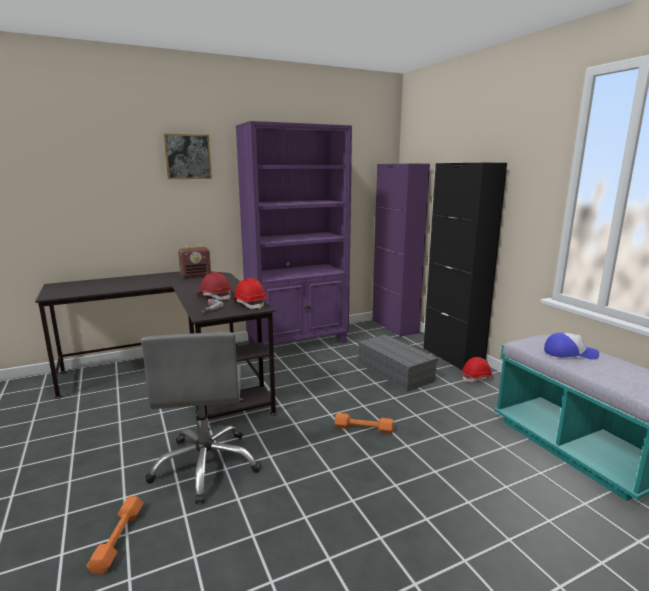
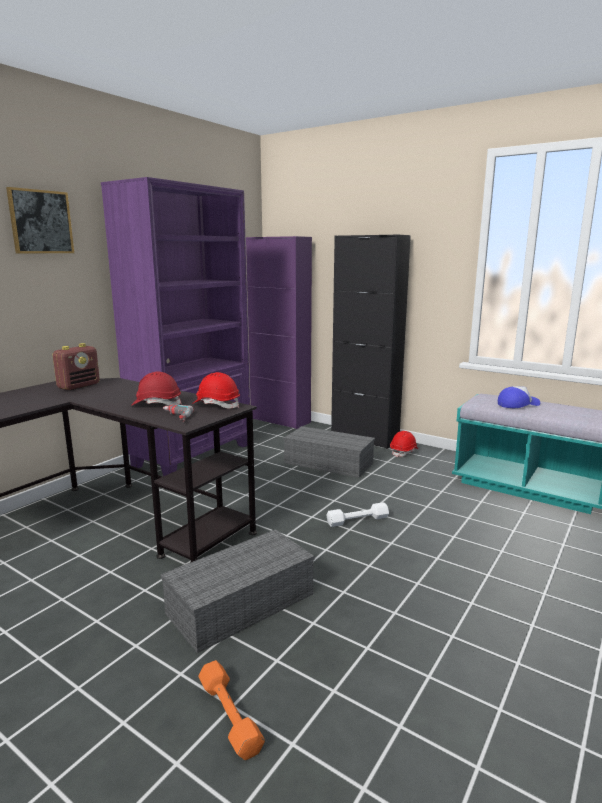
camera: 30 degrees left, 0 degrees up
(206, 465) = (240, 605): grey office chair -> grey storage box
(363, 428) = (357, 520): orange dumbbell -> white dumbbell

